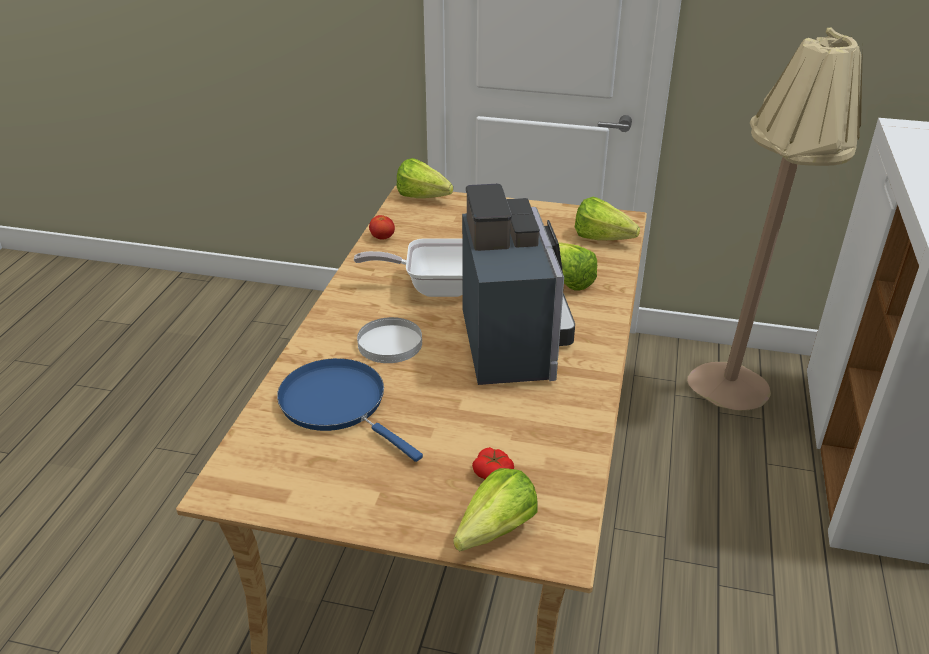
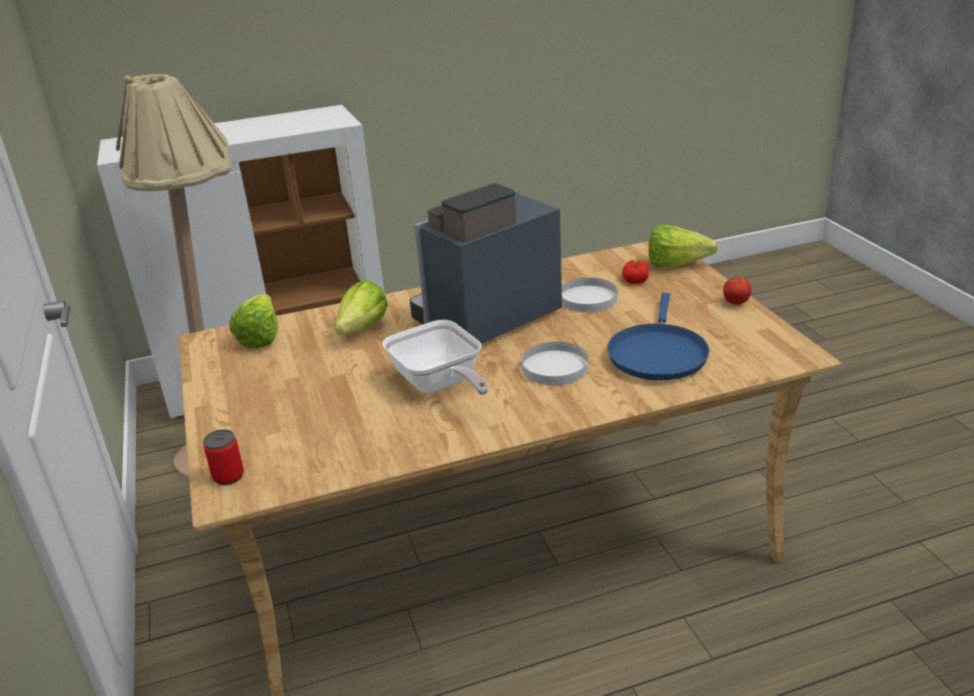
camera: 120 degrees left, 5 degrees down
(382, 238) = (365, 460): tomato -> tomato (736, 302)
(426, 199) = (228, 476): lettuce -> can
(487, 418) = (587, 298): none -> white plate

